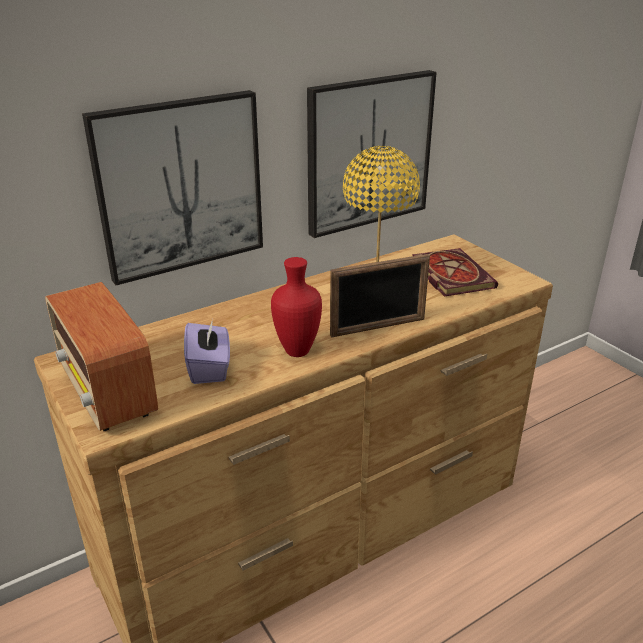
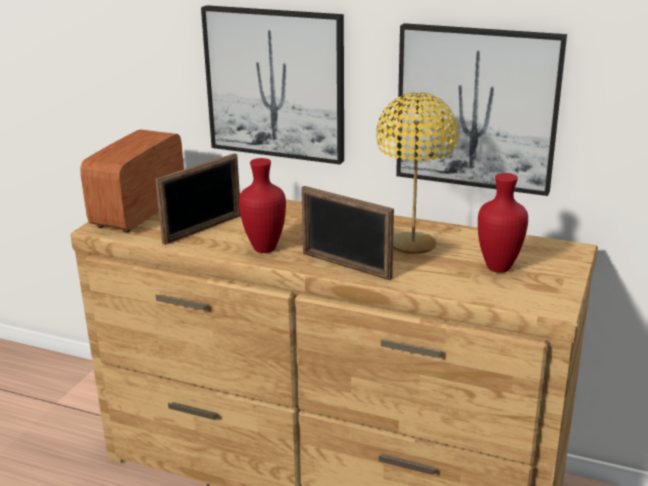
camera: 55 degrees right, 5 degrees down
(209, 368) = (203, 229): purple tissue box -> picture frame
(449, 274) = (498, 267): book -> red vase

